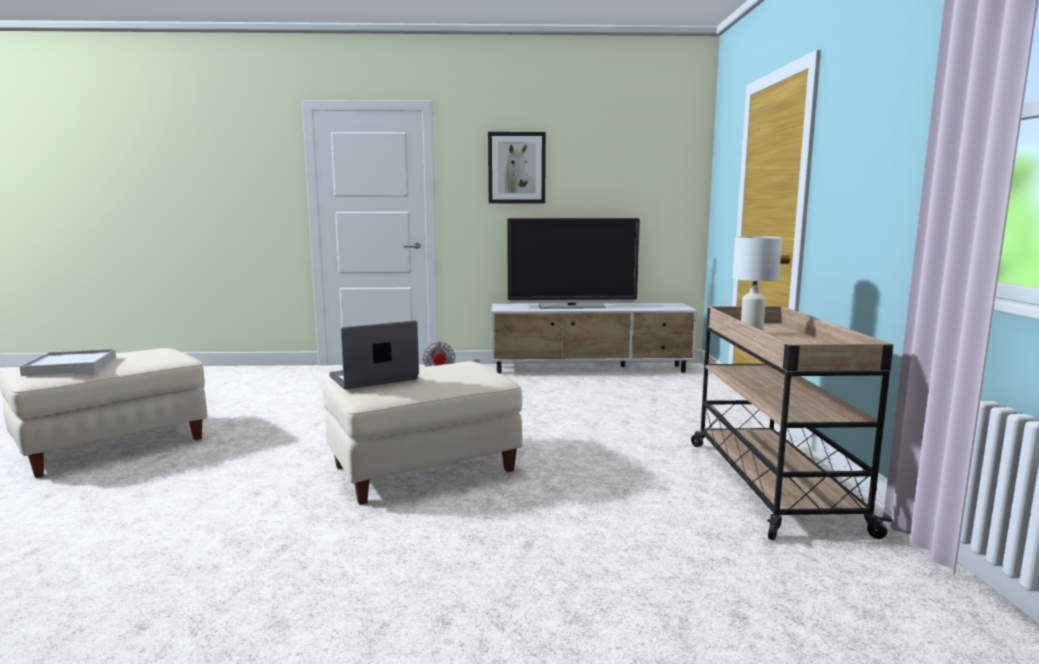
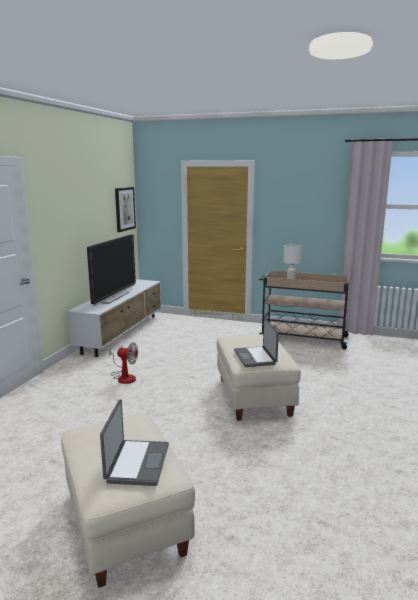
camera: 70 degrees left, 5 degrees up
(71, 366) = (136, 463): white tray -> laptop
(516, 168) = (68, 208): picture -> picture (124, 209)

